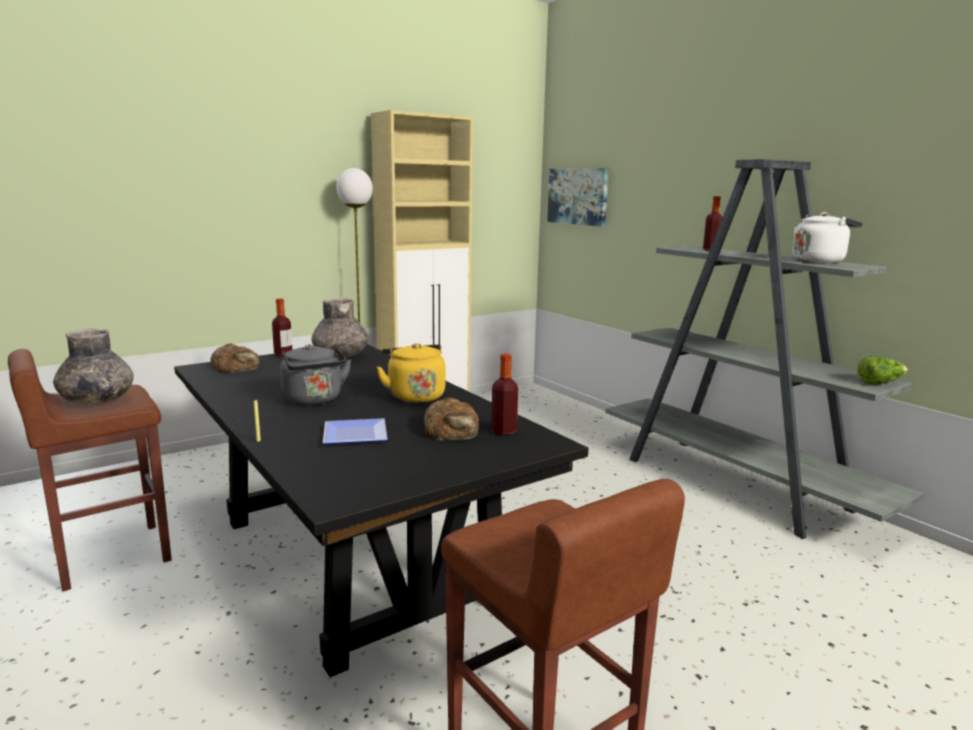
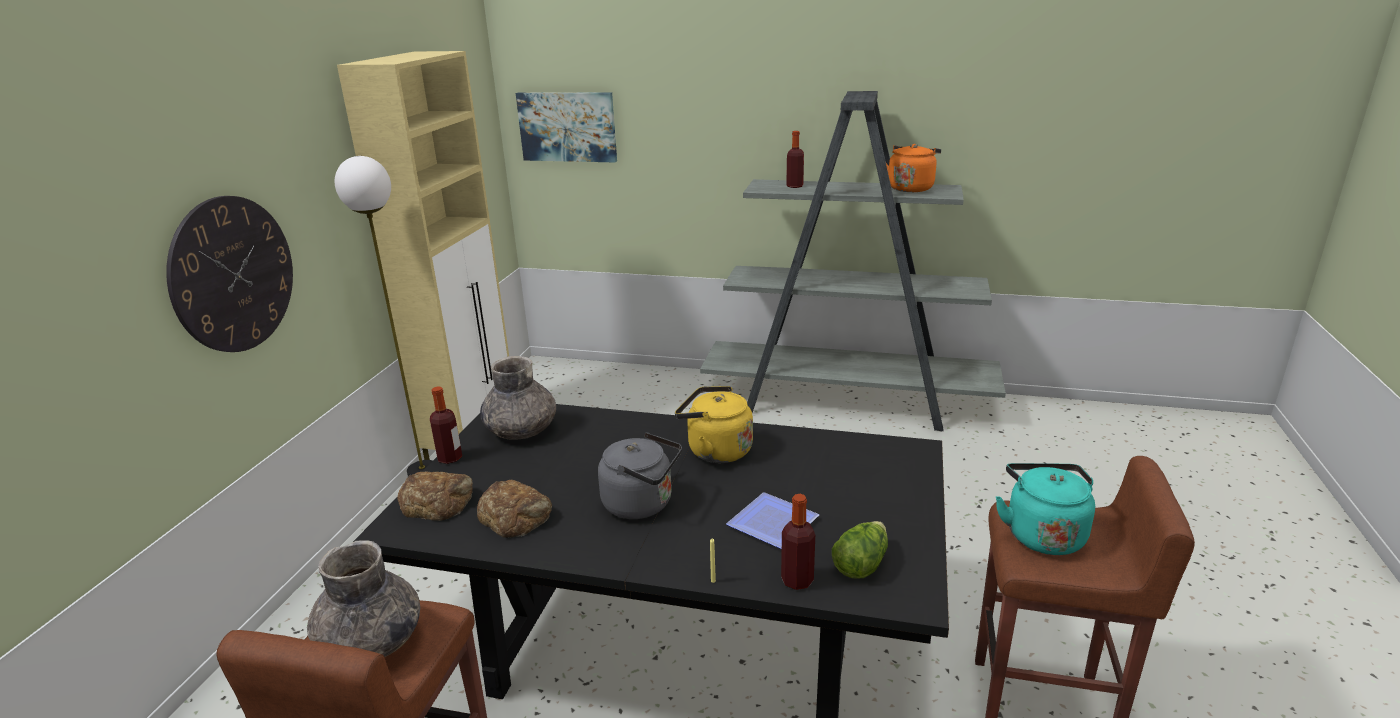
camera: 40 degrees left, 10 degrees up
(247, 219) = (233, 274): none -> wall clock
(452, 429) = (826, 473): bread -> bread (515, 515)
(504, 431) = (864, 455): bottle -> bottle (797, 580)
(536, 528) = (1042, 533): none -> turquoise kettle
(820, 261) = (910, 188): white kettle -> orange kettle
(879, 383) = (973, 285): lettuce -> lettuce (860, 563)

